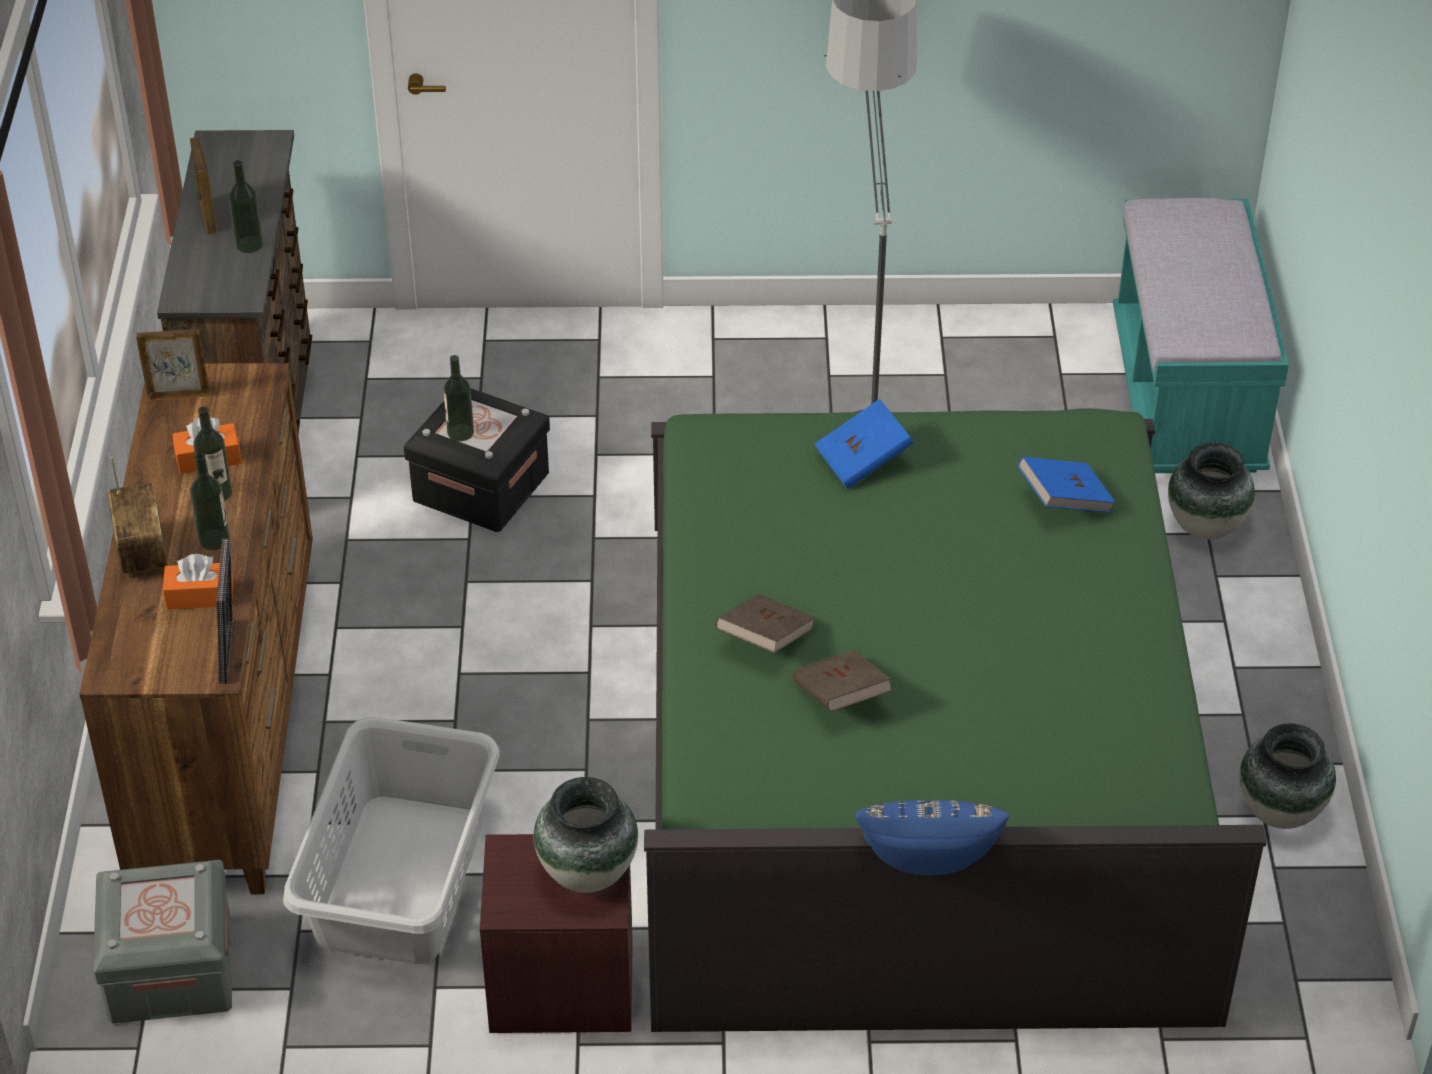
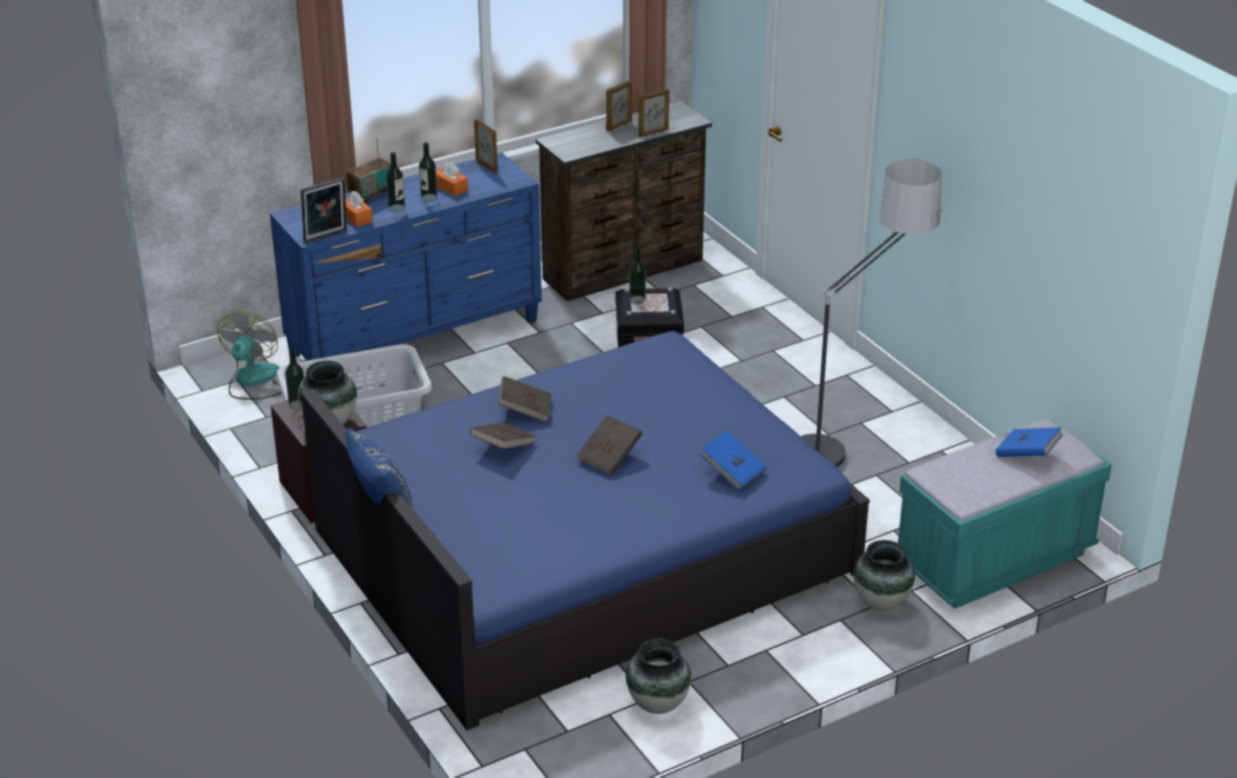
camera: 60 degrees right, 10 degrees down
(171, 970) = (253, 381): grey storage box -> fan
(228, 724) = (416, 338): brown dresser -> blue dresser
(249, 244) = (610, 142): bottle -> bottle (297, 405)
(266, 193) = (653, 133): none -> picture frame
(863, 460) = (697, 397): blue book -> blue book (1027, 454)
(914, 753) = (583, 551): green bed -> blue bed
(946, 600) = (609, 457): none -> brown book

